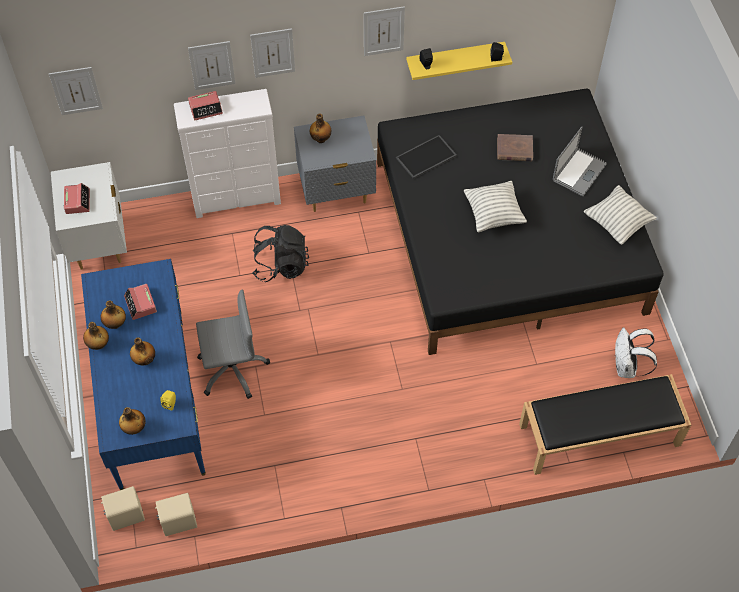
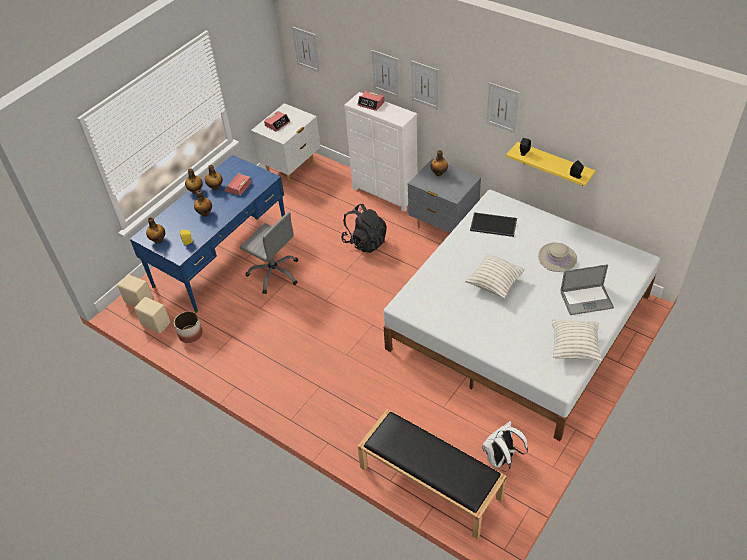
camera: 50 degrees right, 10 degrees down
(228, 499) = (190, 334): none -> planter
(508, 236) = (519, 323): black bed -> white bed
(514, 149) = (557, 258): brown book -> beige hat

